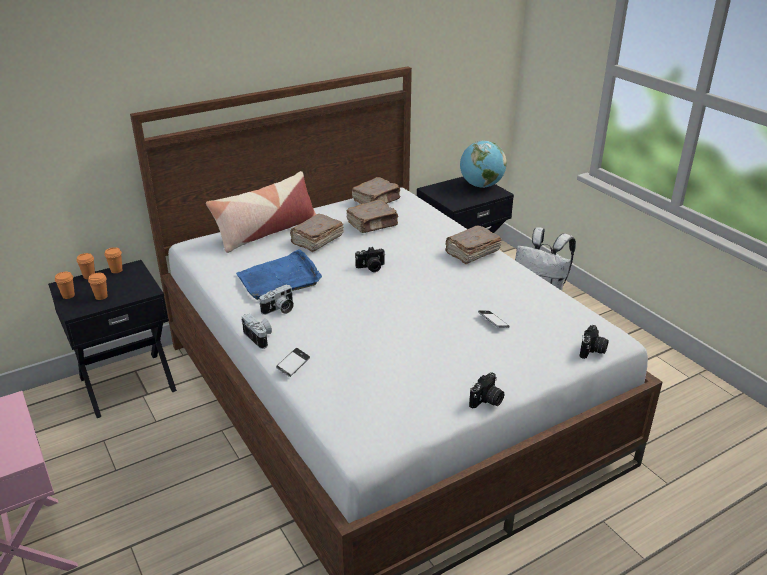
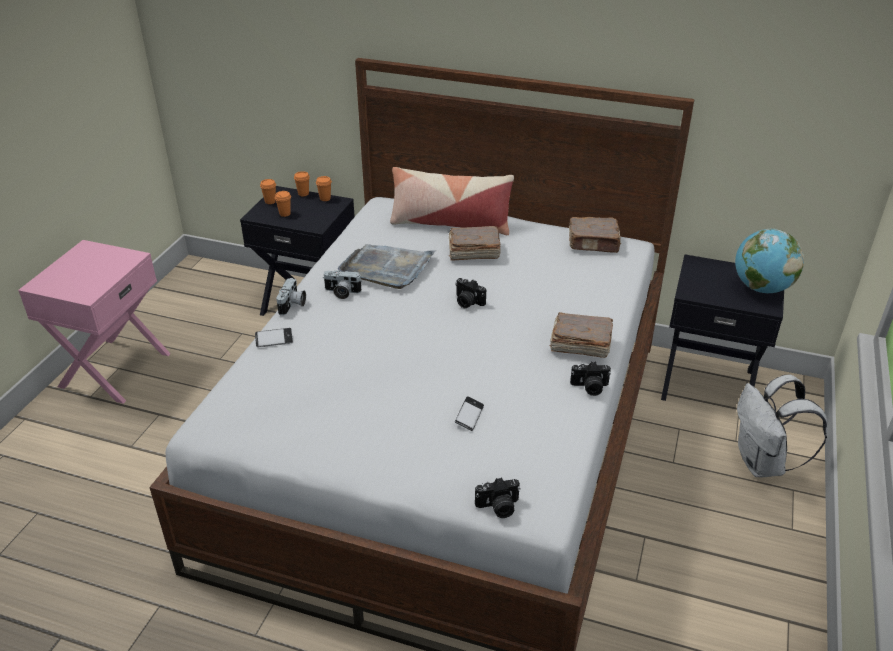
camera: 50 degrees right, 5 degrees up
(279, 279) = (387, 268): blue tray -> grey tray
(373, 224) = (545, 264): brown book -> none
(487, 401) = (334, 471): camera -> camera (589, 387)

